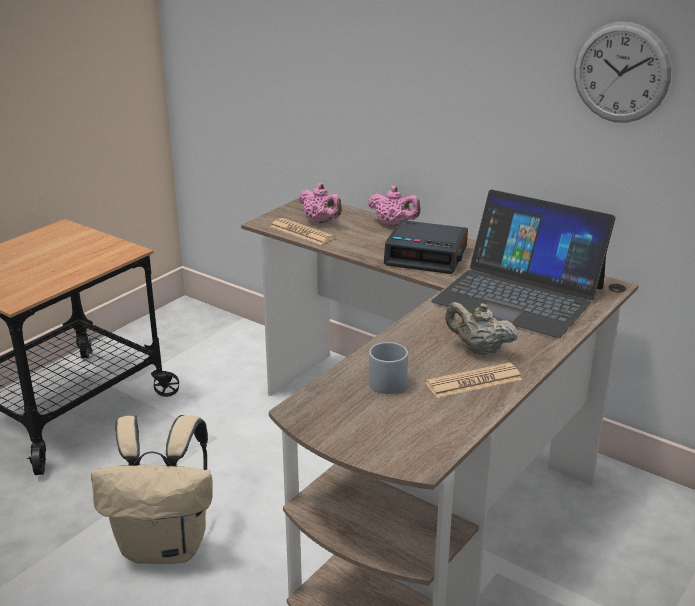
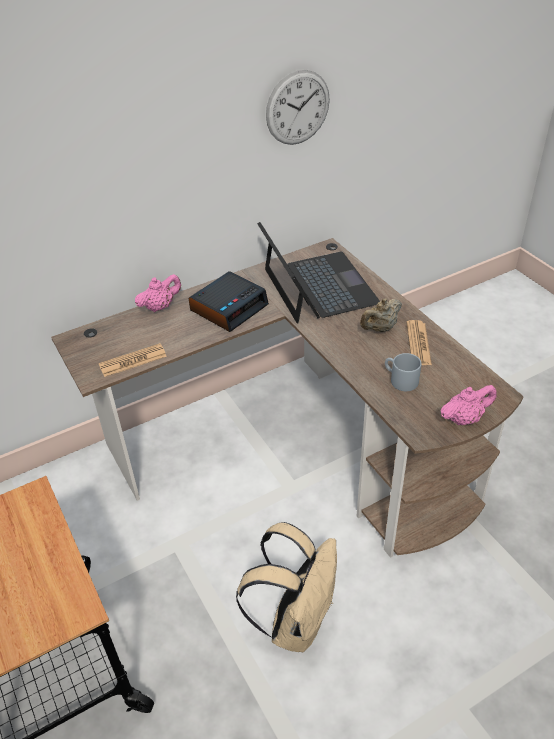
camera: 65 degrees left, 15 degrees up
(321, 221) = (120, 344): pink teapot -> pink teapot (464, 418)
(519, 294) = (318, 286): laptop -> laptop turned 75 degrees counterclockwise

